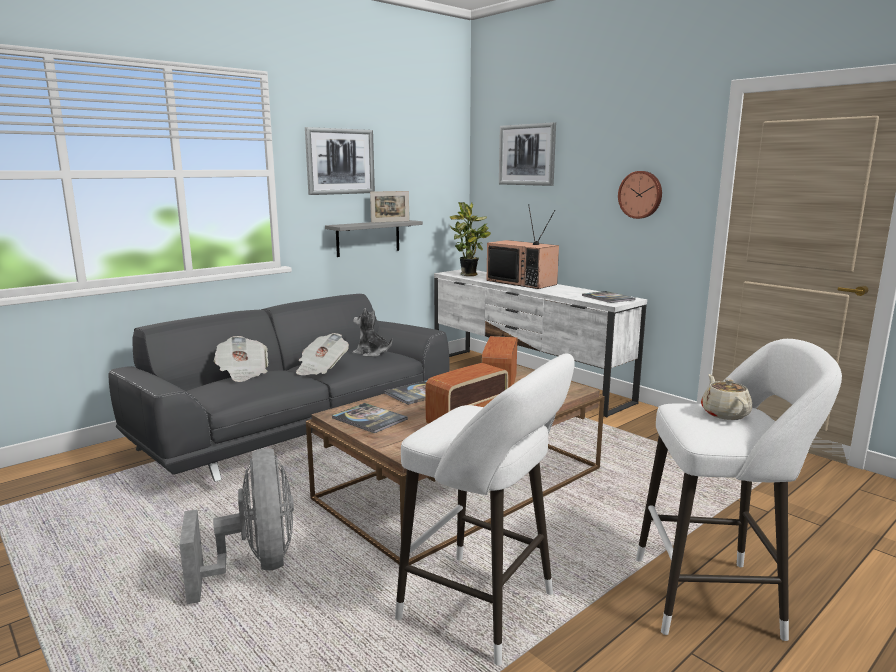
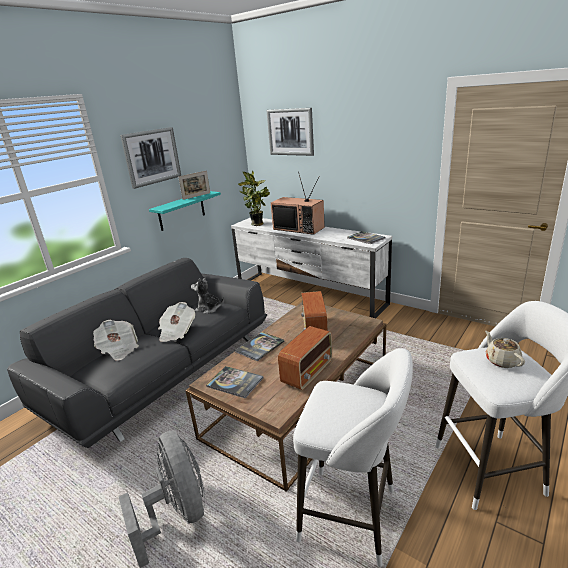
camera: 10 degrees left, 10 degrees up
(368, 238) = (181, 211): grey shelf -> turquoise shelf
(641, 194) = (382, 162): wall clock -> none

